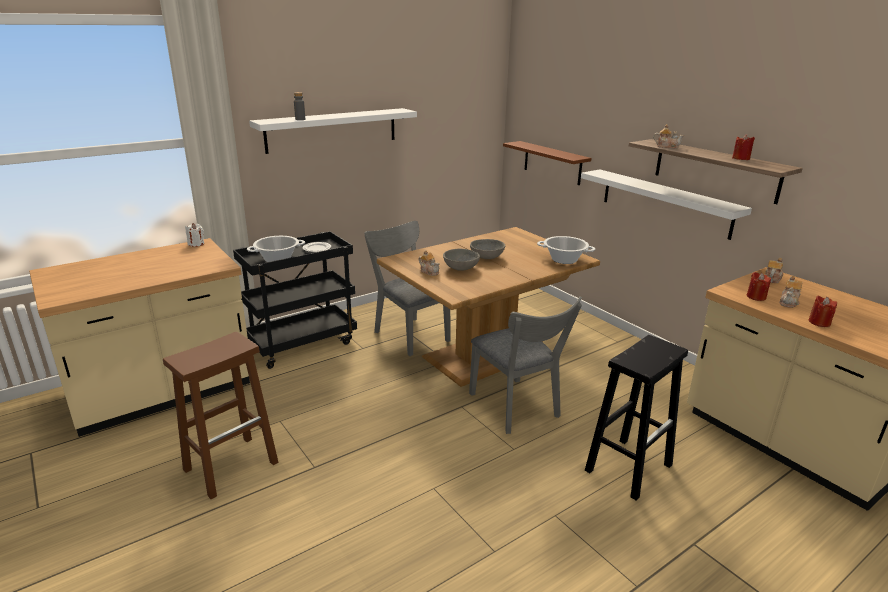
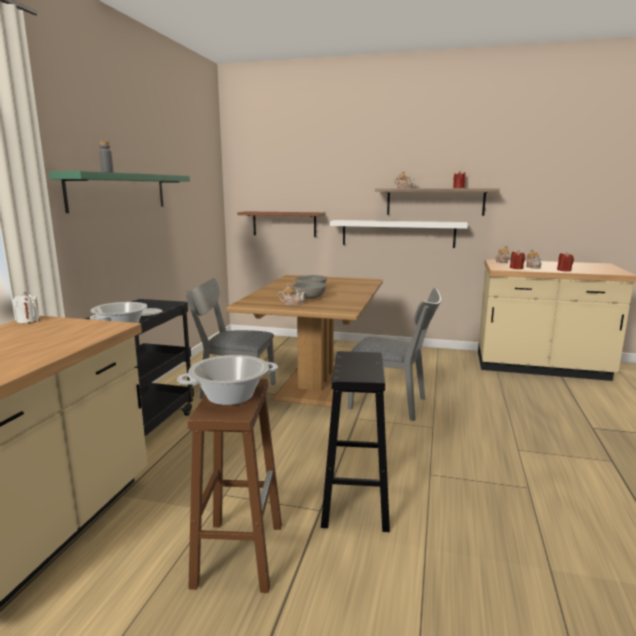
camera: 40 degrees left, 10 degrees down
(332, 130) = (119, 191): white shelf -> green shelf
(564, 260) = (363, 282): cooking pot -> cooking pot (230, 397)
(629, 467) = (503, 407): black stool -> black stool (355, 502)

